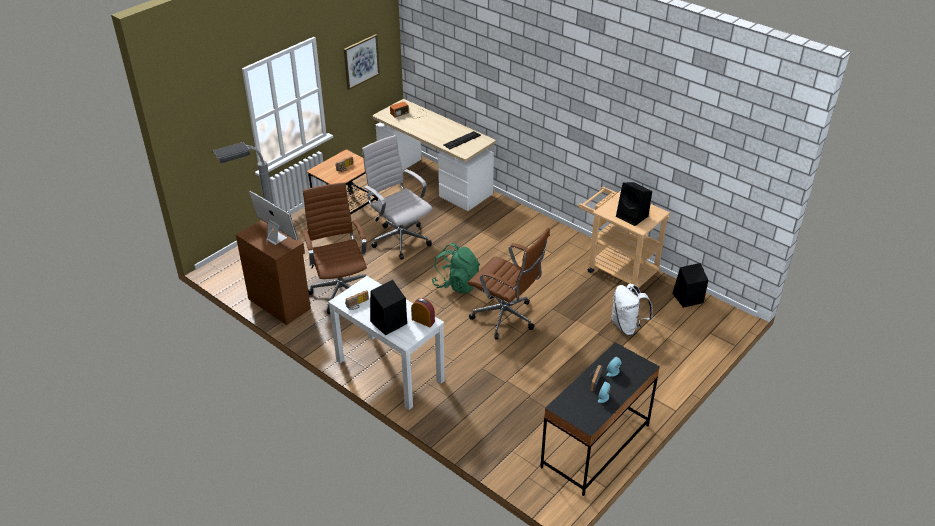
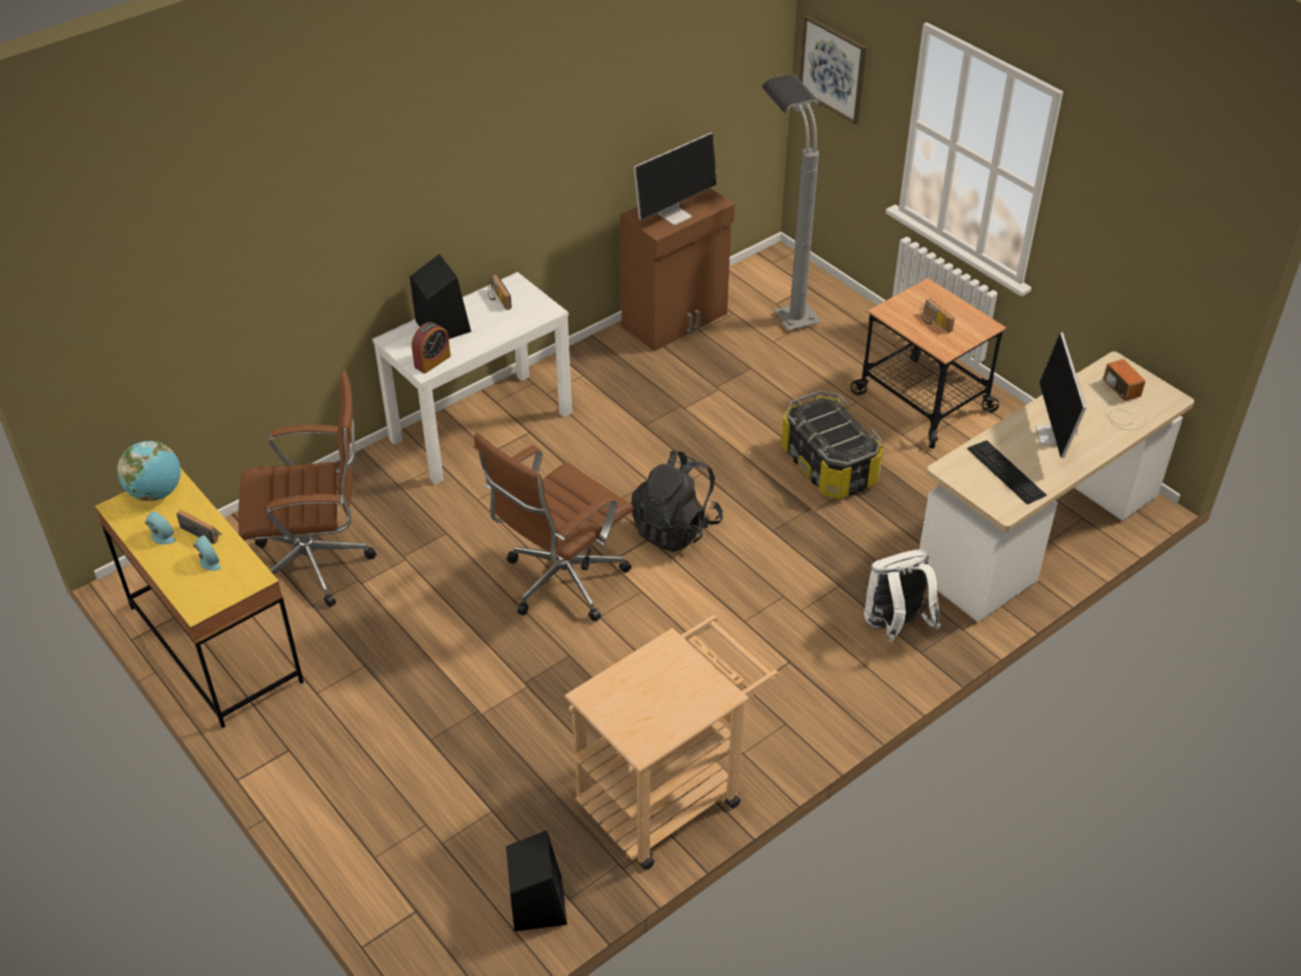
camera: 100 degrees right, 5 degrees up
(340, 291) = (691, 384): brown office chair -> brown office chair (318, 564)
(361, 61) = (1137, 233): picture -> picture (832, 69)
(399, 239) = (829, 465): white office chair -> storage box
(435, 129) = (1053, 436): none -> monitor
(457, 284) = (676, 528): green backpack -> black backpack
(570, 410) = (156, 493): none -> globe
(595, 446) = (215, 644): black desk -> yellow desk
(627, 326) = (483, 764): white backpack -> white backpack (895, 626)
(633, 216) = (636, 692): black speaker -> none

